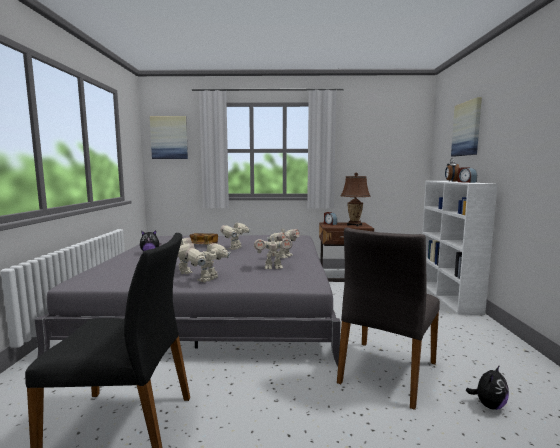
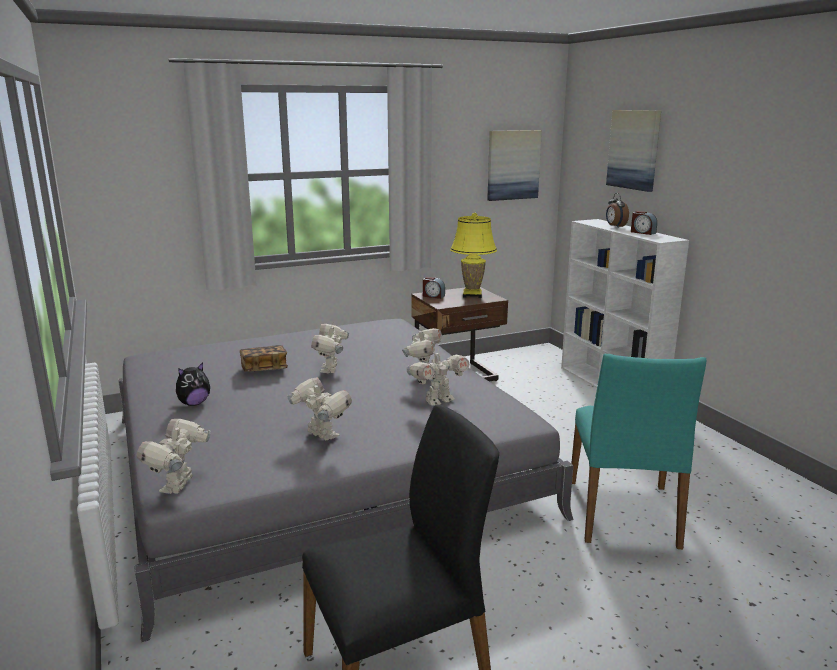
camera: 25 degrees left, 10 degrees up
(169, 138) = (119, 156): picture -> picture (513, 165)
(209, 280) = (381, 443): toy robot -> toy robot (179, 486)
(354, 225) = (472, 295): brown table lamp -> yellow table lamp
(386, 372) = (624, 513): grey chair -> turquoise chair
(488, 405) = (740, 524): plush toy -> none

